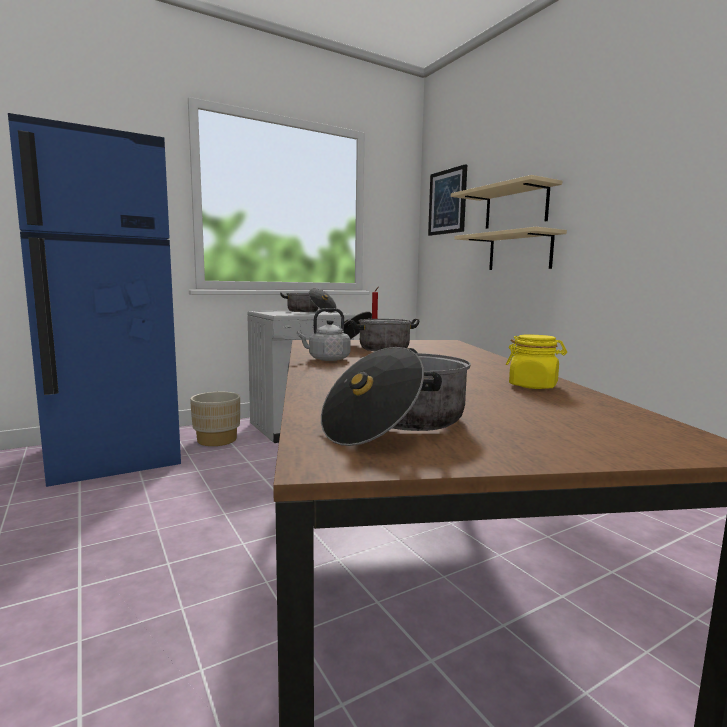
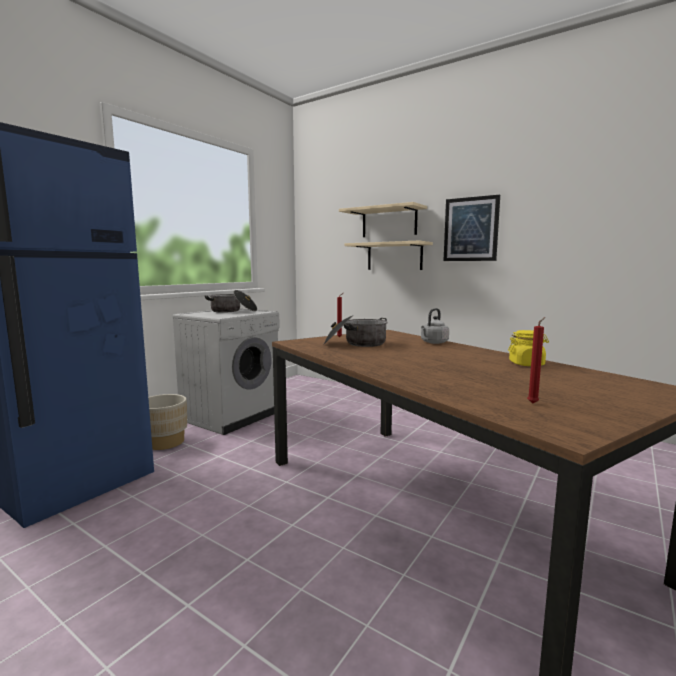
camera: 25 degrees left, 0 degrees up
(327, 359) = (355, 358): grey kettle -> grey kettle (433, 342)
(397, 423) = (534, 403): cooking pot -> red candle
(447, 202) = (324, 213): picture -> picture (471, 229)

